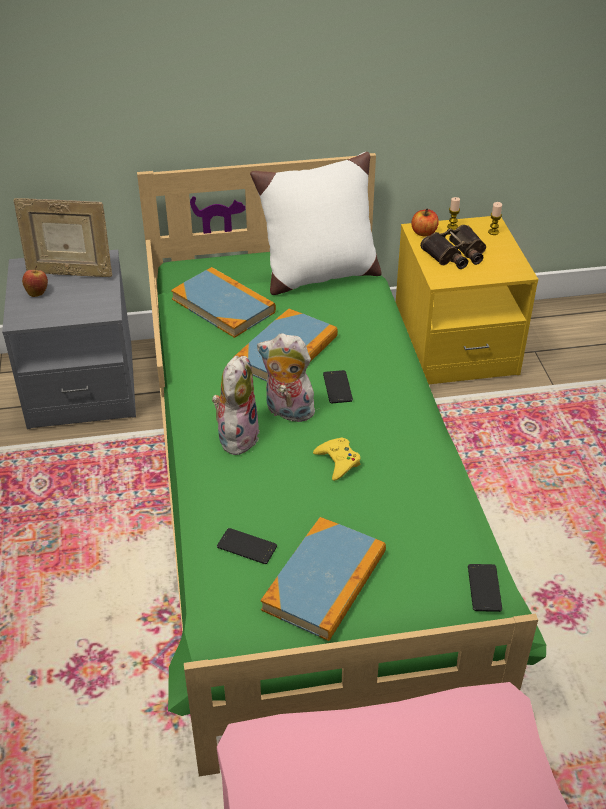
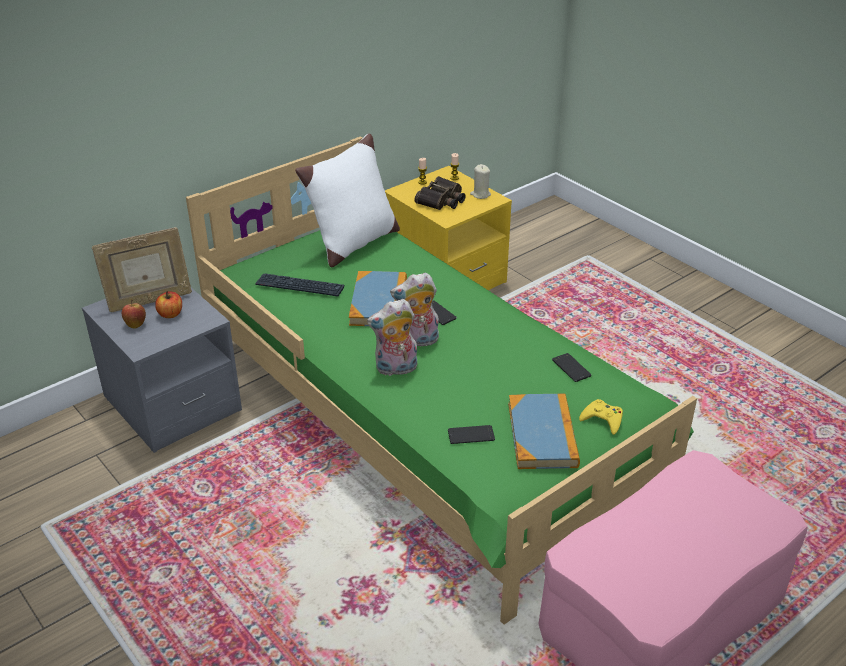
camera: 30 degrees left, 5 degrees down
(223, 305) = (300, 286): book -> keyboard
(236, 436) = (395, 369): plush toy -> plush toy turned 90 degrees counterclockwise
(338, 461) = (483, 359): yellow game controller -> yellow game controller (602, 420)
(424, 233) = (406, 192): apple -> apple (170, 314)
(484, 588) = (642, 398): phone -> phone (571, 368)
(506, 261) = (480, 194): none -> beige candle

